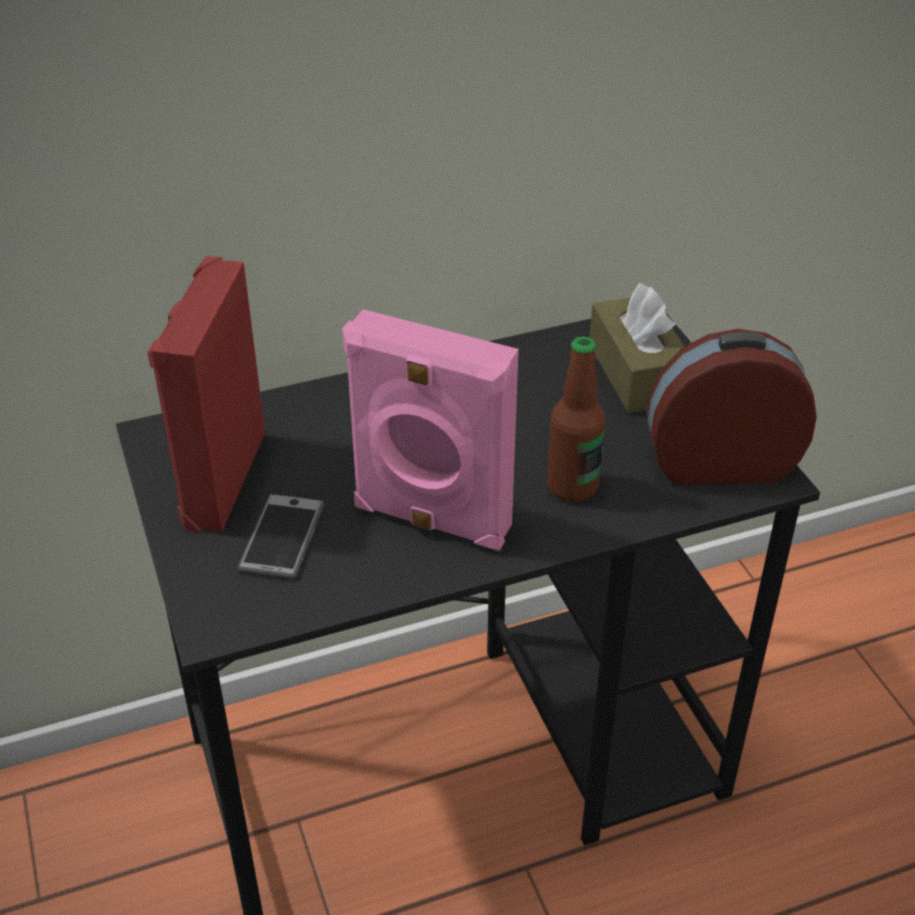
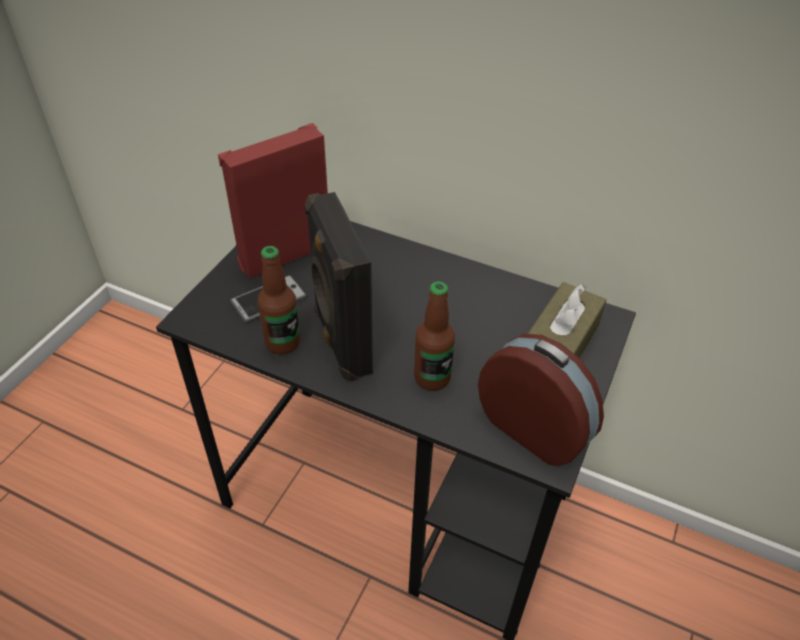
camera: 45 degrees right, 5 degrees up
(370, 567) = (282, 342): none -> bottle
(430, 520) = (340, 341): pink speaker -> black speaker

